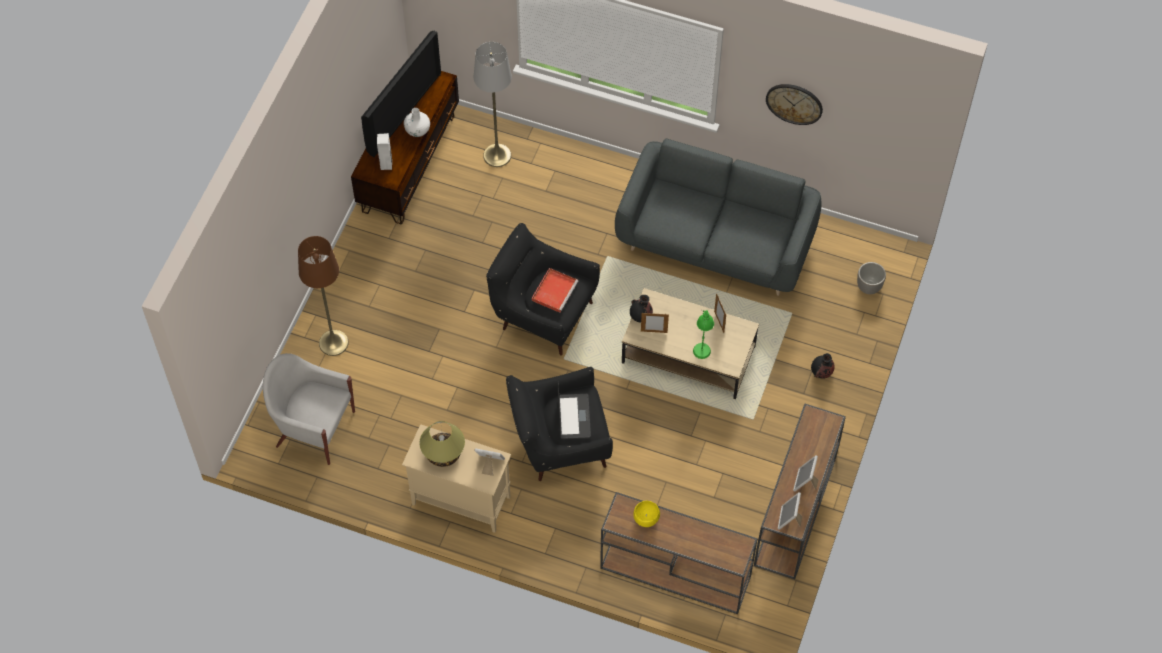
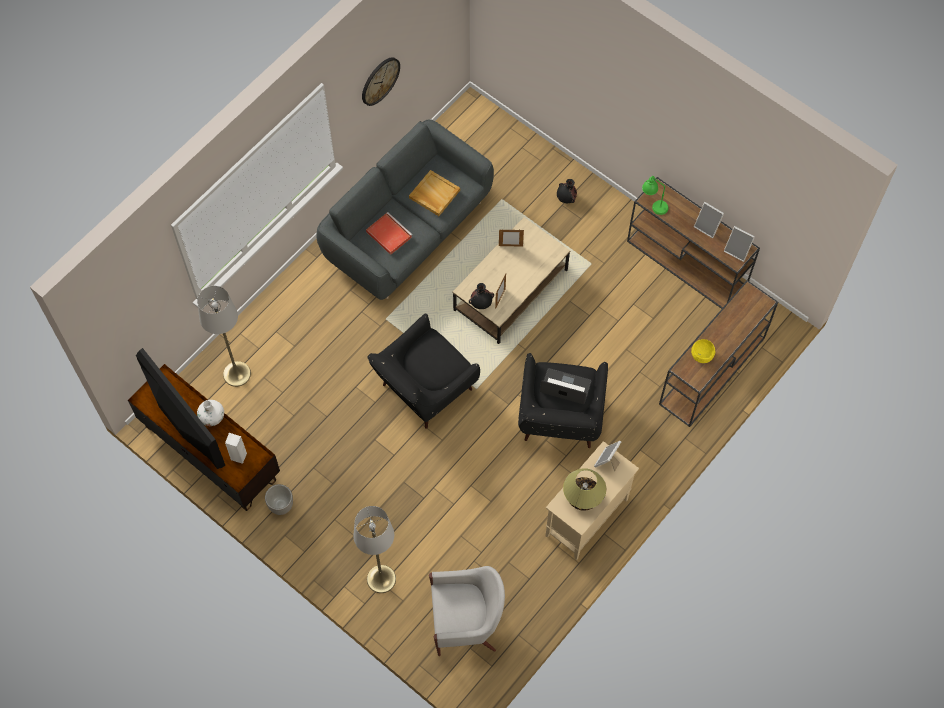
camera: 70 degrees left, 5 degrees up
(314, 428) = (466, 623): white armchair -> white armchair turned 135 degrees counterclockwise
(333, 343) = (381, 579): brown floor lamp -> grey floor lamp
(554, 290) = (431, 360): red tray -> red tray (388, 234)
(702, 344) = (527, 266): green table lamp -> green table lamp (653, 205)
(742, 232) = (434, 194): none -> beige tray
(869, 287) = (500, 135): planter -> planter (281, 505)

